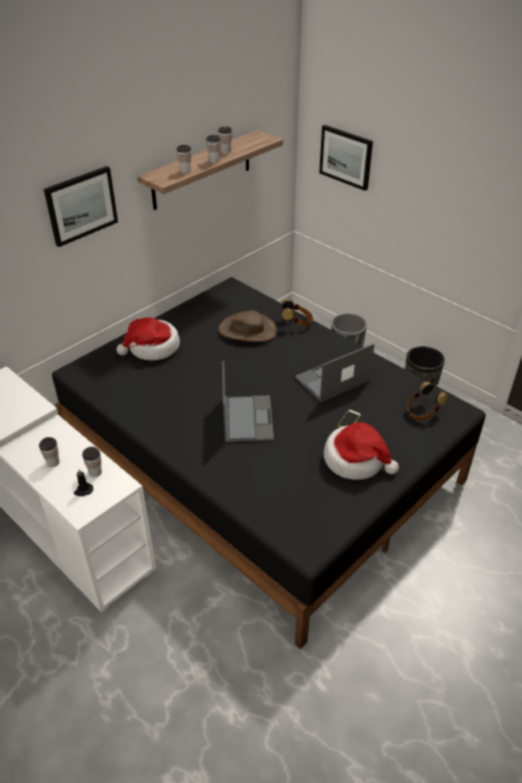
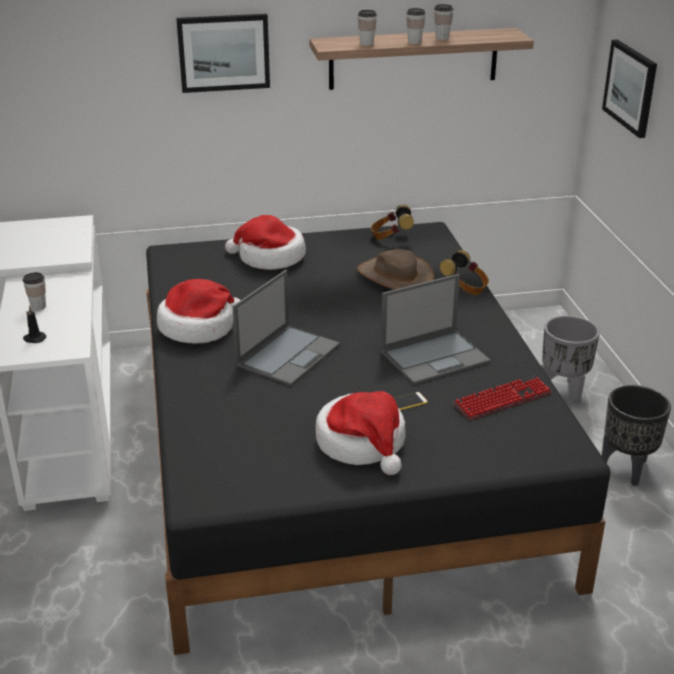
camera: 35 degrees right, 10 degrees down
(95, 472) = (63, 329): cup -> none
(166, 423) = (198, 327): none -> hat
(331, 380) = (435, 356): laptop -> laptop turned 150 degrees clockwise
(395, 393) = (502, 399): none -> keyboard
(422, 412) = (514, 432): headphones -> headphones (391, 237)

